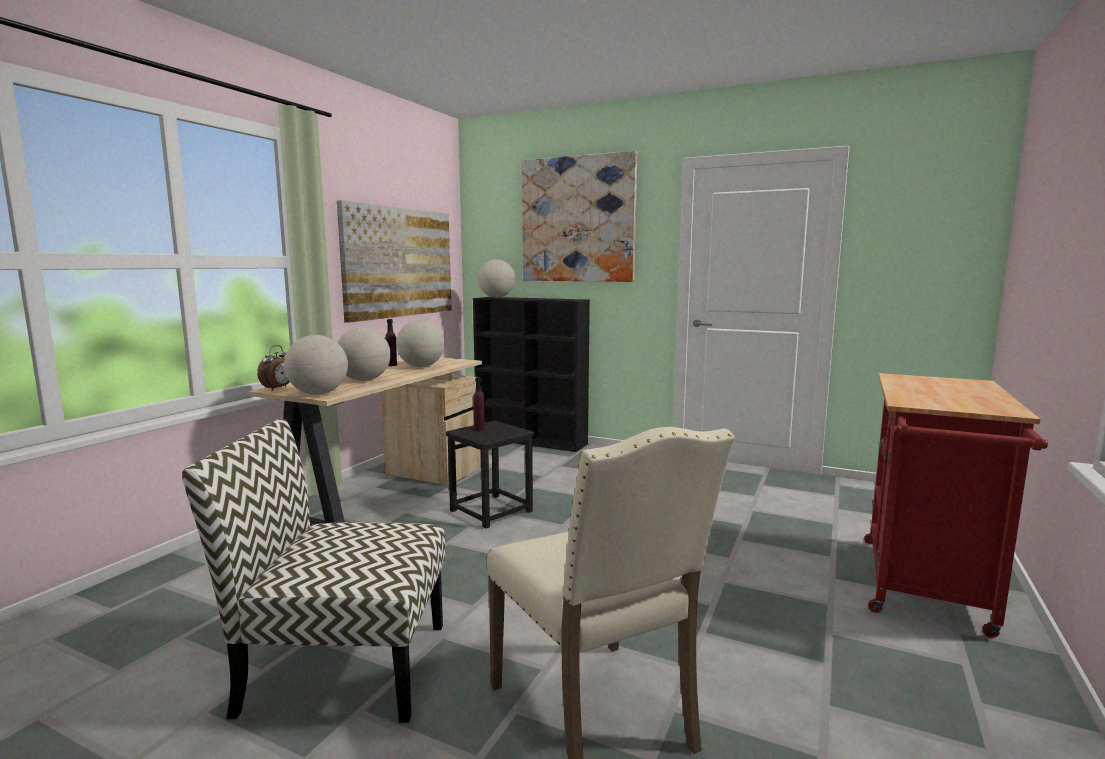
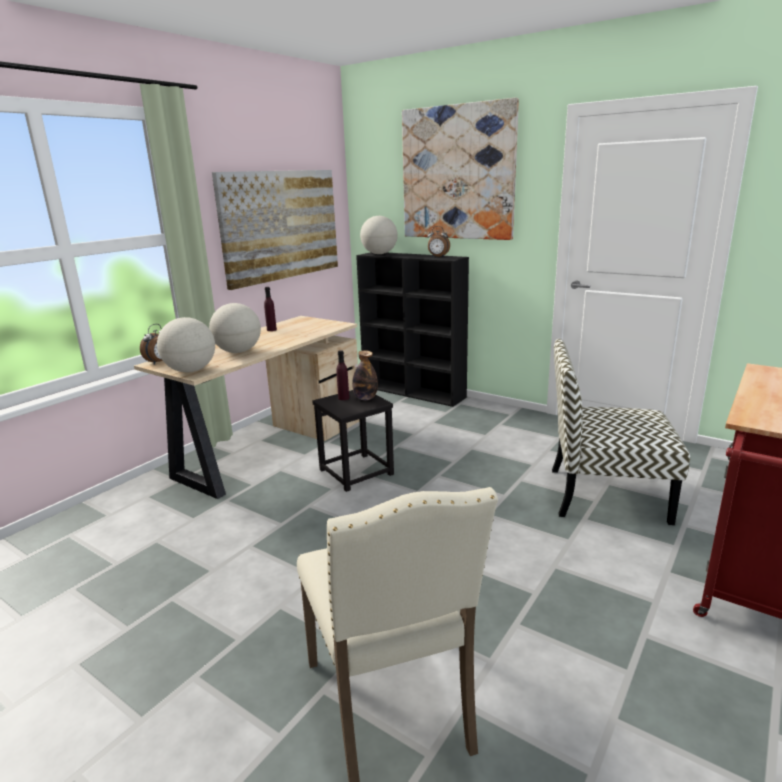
camera: 10 degrees right, 10 degrees up
(342, 667) = (191, 631): chair -> chair (604, 495)
(421, 366) = (297, 332): globe -> none
(503, 428) = (365, 398): none -> bottle
(559, 299) = (438, 257): none -> alarm clock

